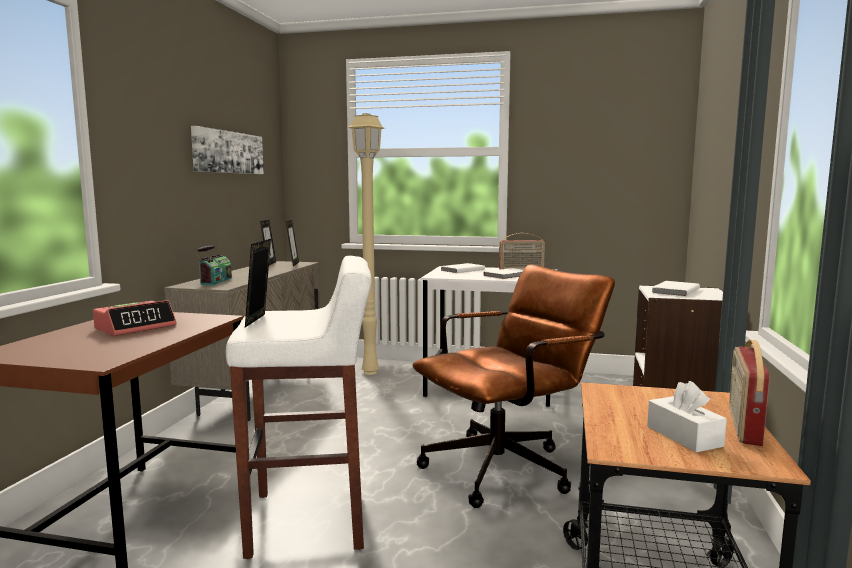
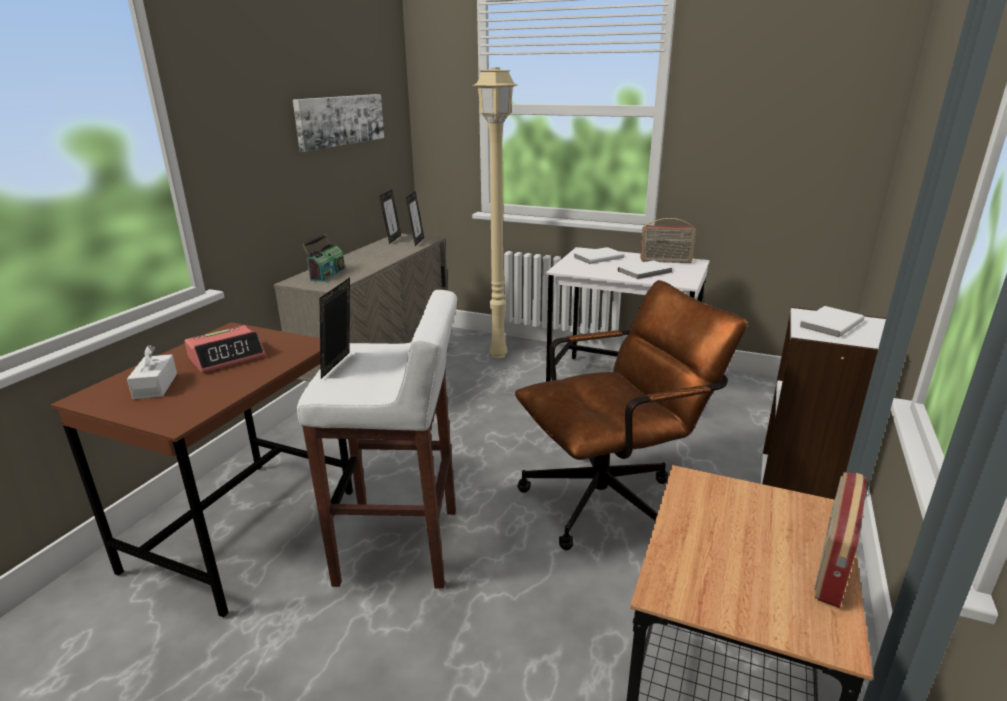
camera: 10 degrees right, 15 degrees up
(684, 436) = (753, 578): white tissue box -> white tissue box (155, 386)

